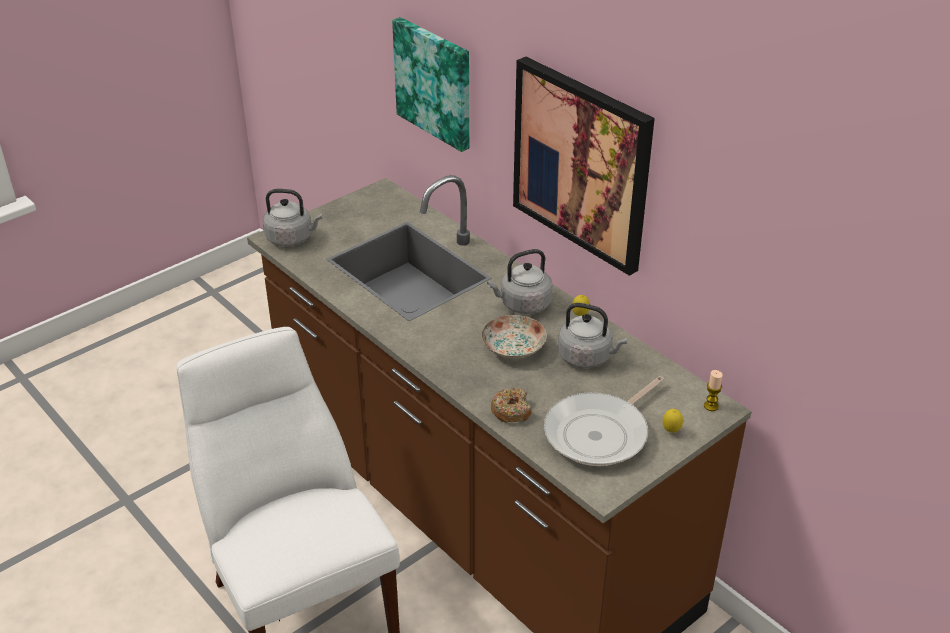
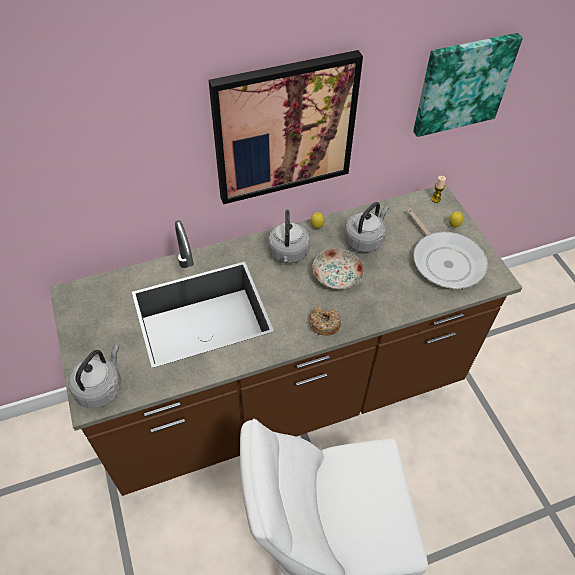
camera: 70 degrees left, 15 degrees up
(435, 82) = (88, 170): picture -> picture (462, 84)
(511, 411) = (407, 301): donut -> donut (324, 324)

